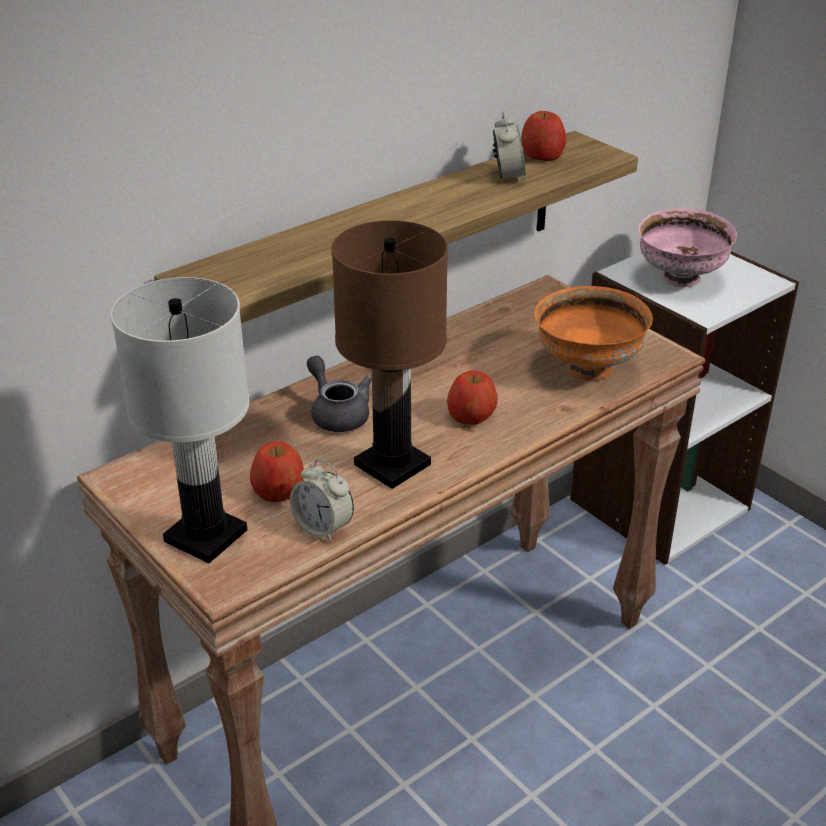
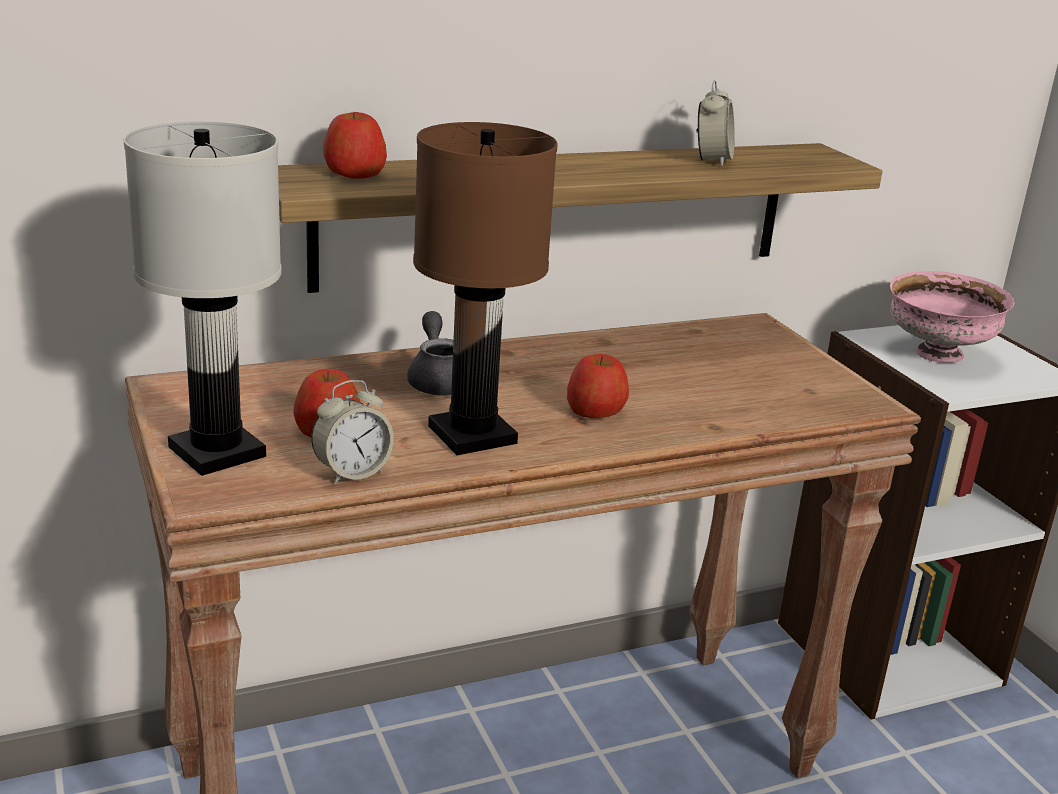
camera: 15 degrees right, 10 degrees down
(323, 528) = (352, 472): alarm clock -> alarm clock turned 90 degrees counterclockwise
(542, 155) = (766, 152): apple -> apple (355, 173)
(587, 369) = (763, 398): orange bowl -> none

